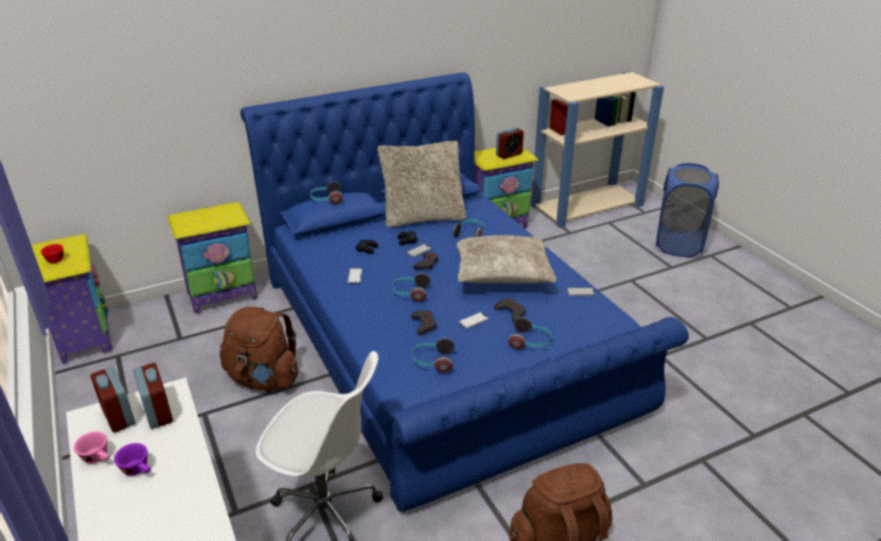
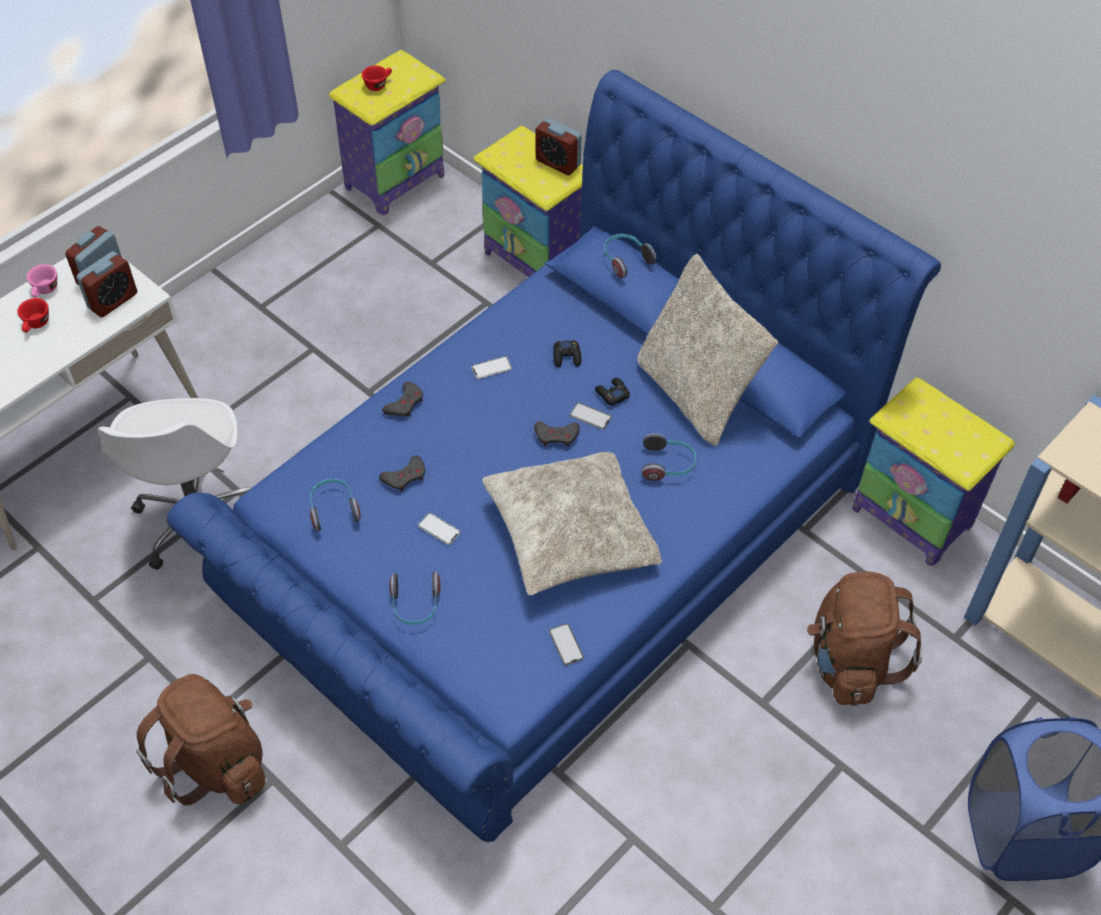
camera: 70 degrees right, 20 degrees up
(138, 470) = (36, 325): purple cup -> red cup
(263, 379) = (390, 375): brown backpack -> brown backpack (850, 661)
(410, 293) = (473, 440): headphones -> none
(509, 154) = (949, 440): alarm clock -> alarm clock (558, 163)
(511, 312) = (477, 567): grey game controller -> grey game controller (405, 403)

